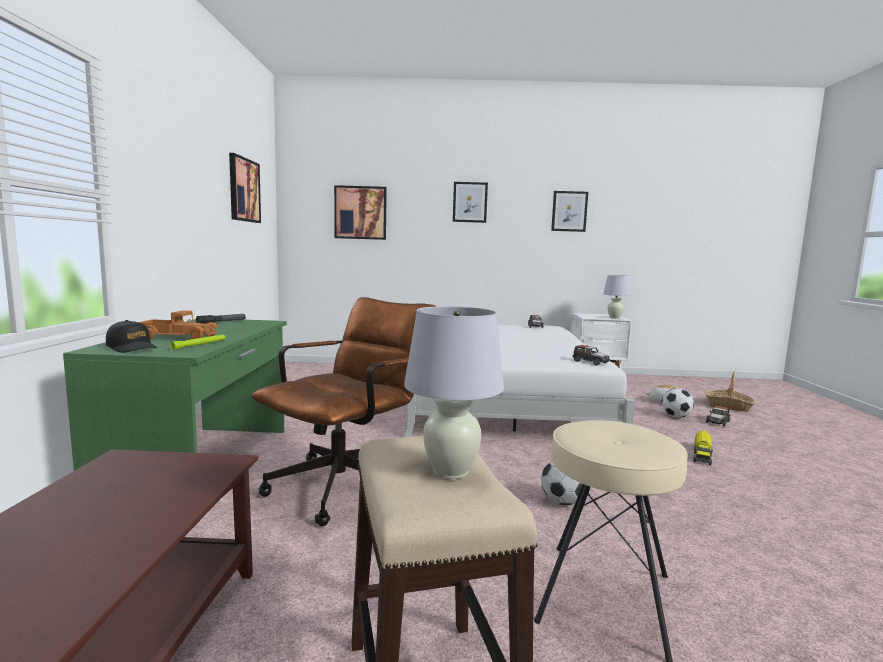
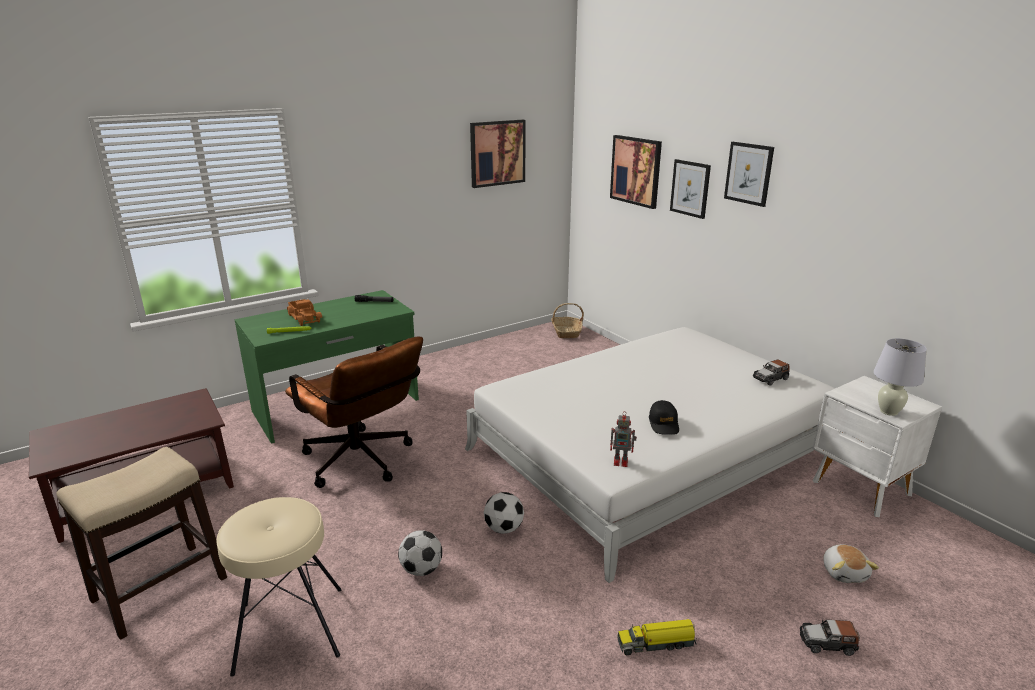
camera: 55 degrees right, 15 degrees up
(132, 347) = (262, 323): black cap -> black cap (664, 424)
(349, 482) = (362, 463): brown office chair -> brown office chair turned 45 degrees clockwise
(451, 471) = (132, 482): white table lamp -> none
(569, 211) = (890, 209): picture -> picture (690, 188)
(590, 362) = (621, 461): toy car -> toy robot
(676, 416) = (788, 597): football -> football (504, 528)
(728, 406) = (943, 647): basket -> basket (566, 332)

